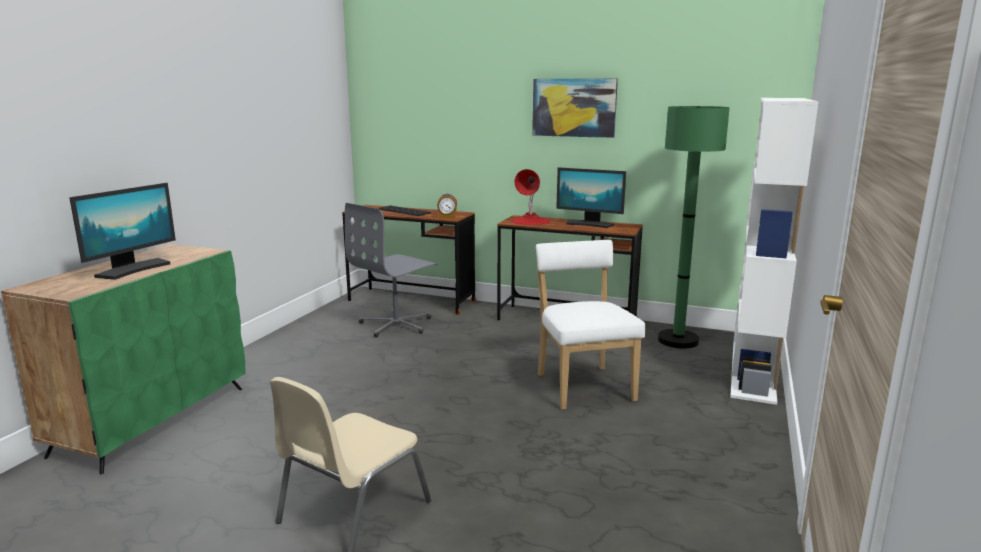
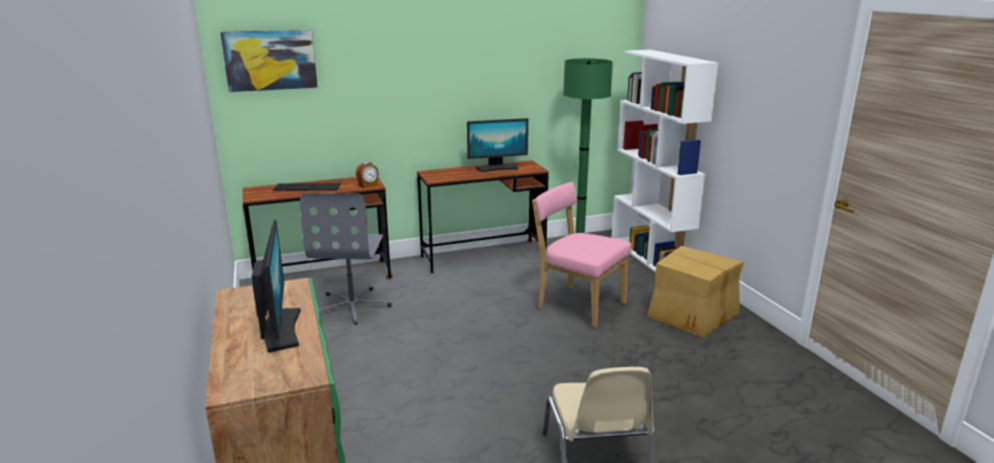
camera: 40 degrees left, 5 degrees up
(530, 221) = (447, 174): red table lamp -> none
(574, 107) = (468, 64): picture -> picture (270, 60)
(583, 385) = (578, 304): white chair -> pink chair
(700, 438) = (692, 314): none -> cardboard box

